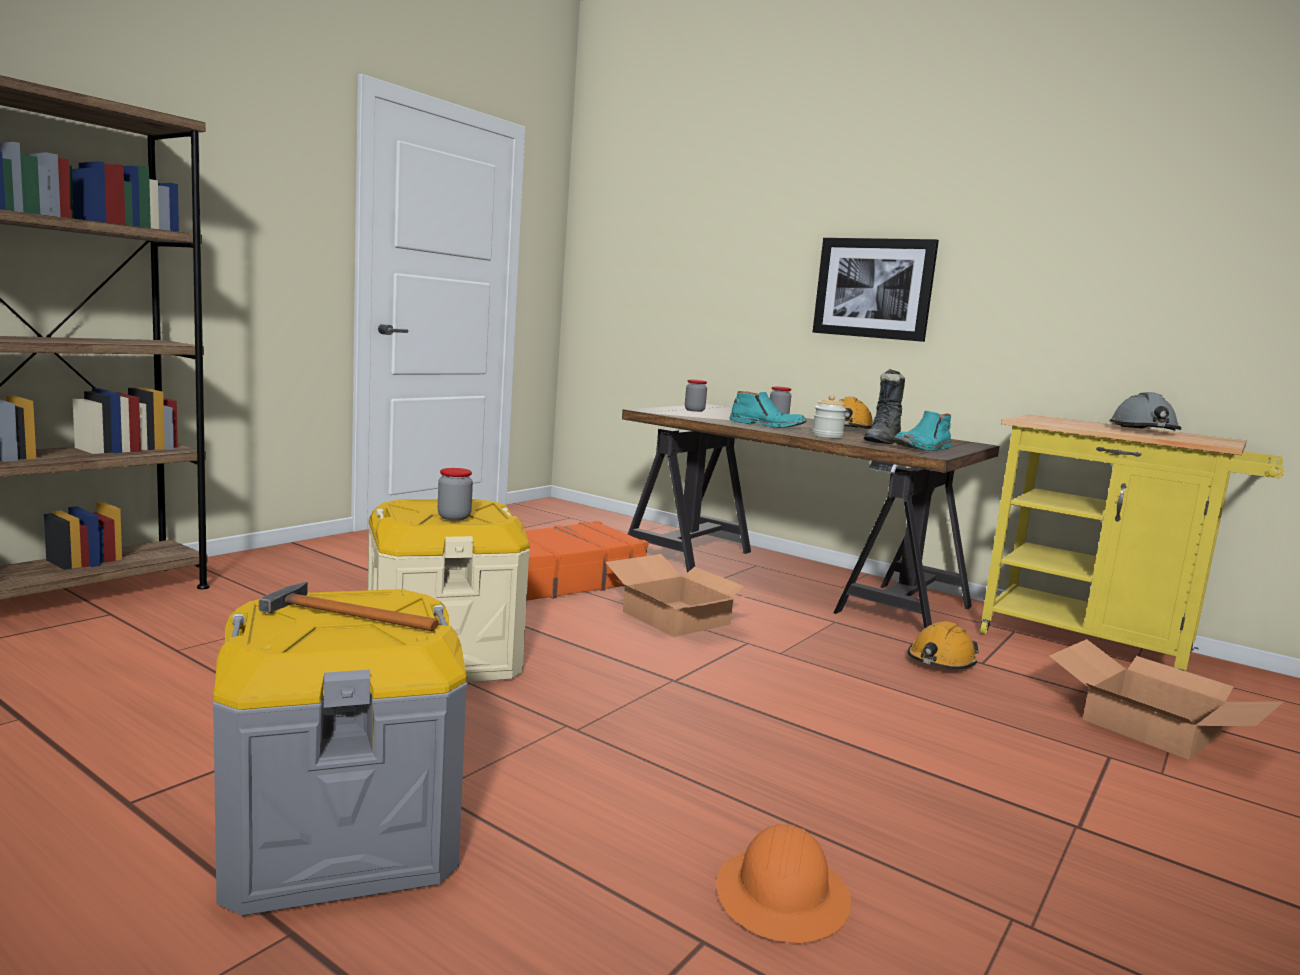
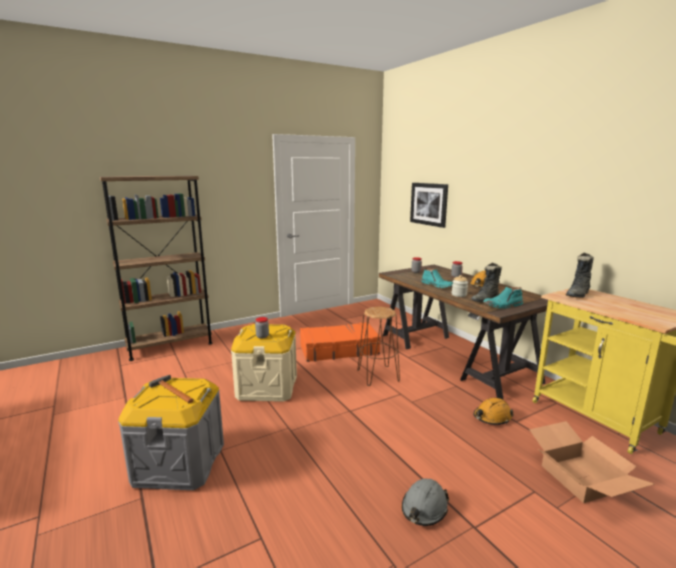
camera: 25 degrees right, 5 degrees up
(674, 618) = (377, 375): cardboard box -> brown stool
(783, 897) = (306, 527): orange hard hat -> none
(873, 288) = (504, 212): picture -> picture (429, 204)
(1051, 420) = (578, 294): none -> black boot
(1144, 431) = (629, 306): grey hard hat -> grey hard hat (424, 508)

